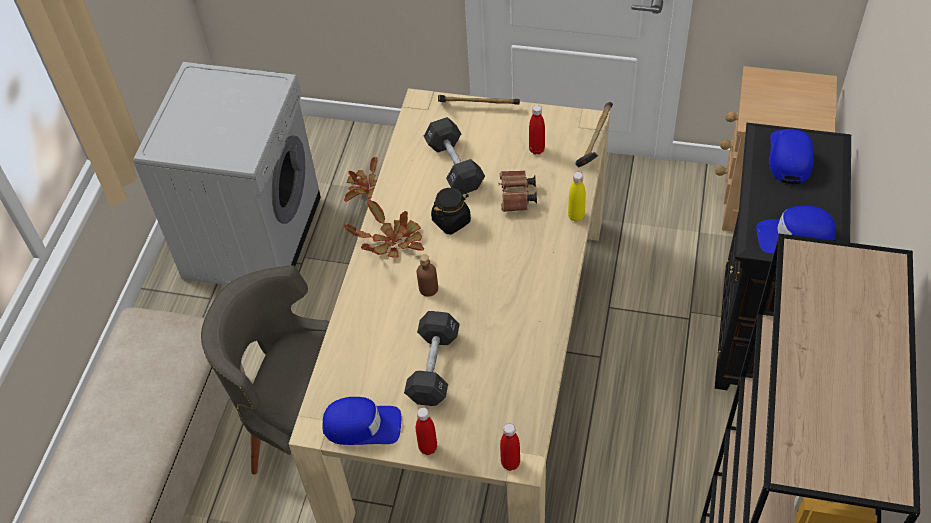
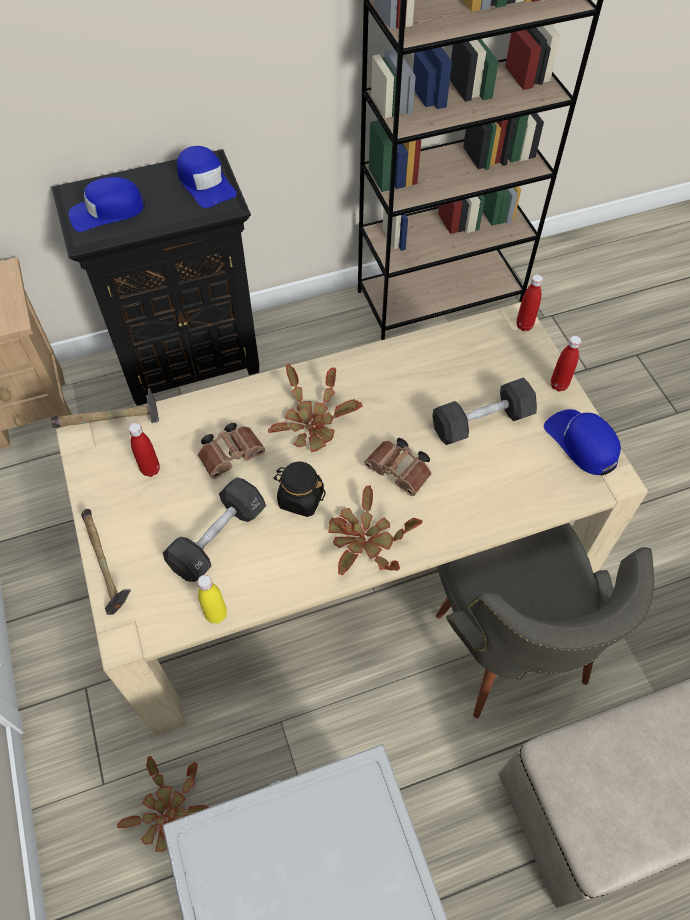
camera: 125 degrees left, 5 degrees up
(428, 288) = (400, 472): brown bottle -> brown binoculars
(511, 255) = (312, 423): none -> potted plant
(576, 216) = (229, 394): yellow bottle -> yellow bottle (216, 614)

